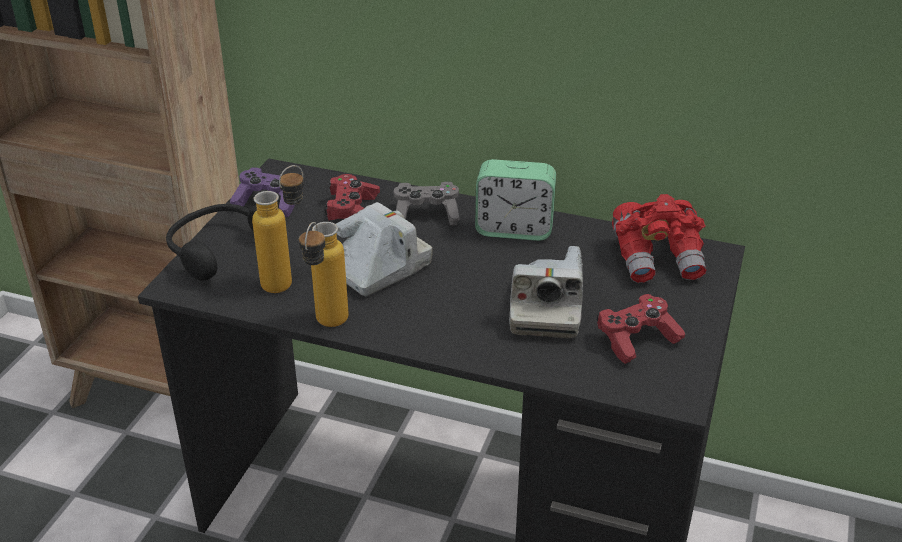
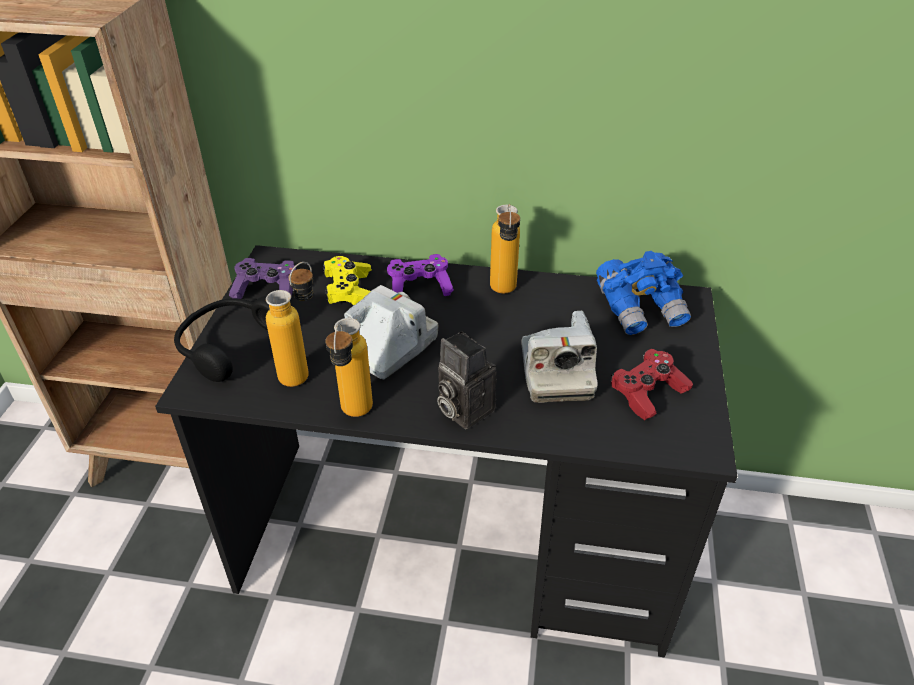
camera: 10 degrees left, 5 degrees up
(353, 212) = (350, 292): red game controller -> yellow game controller
(426, 215) = (419, 288): grey game controller -> purple game controller
(437, 332) = (462, 409): none -> camera
(514, 229) = (504, 293): alarm clock -> bottle
(658, 259) = (641, 309): red binoculars -> blue binoculars

